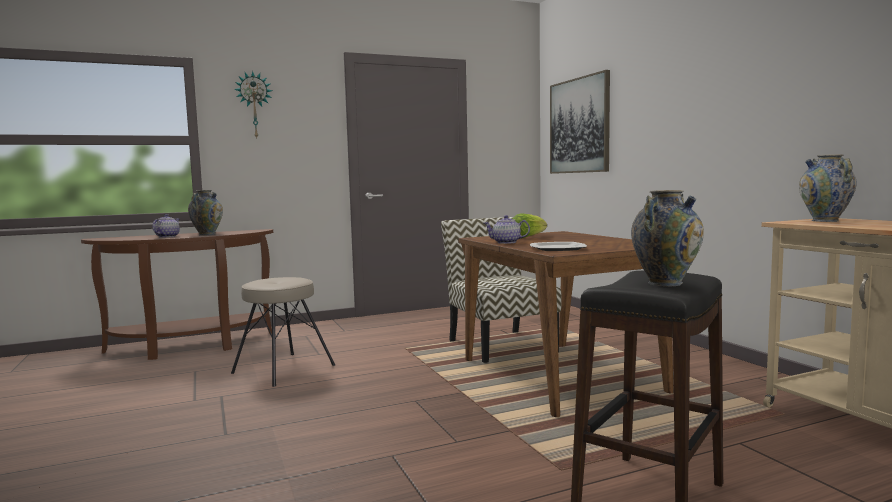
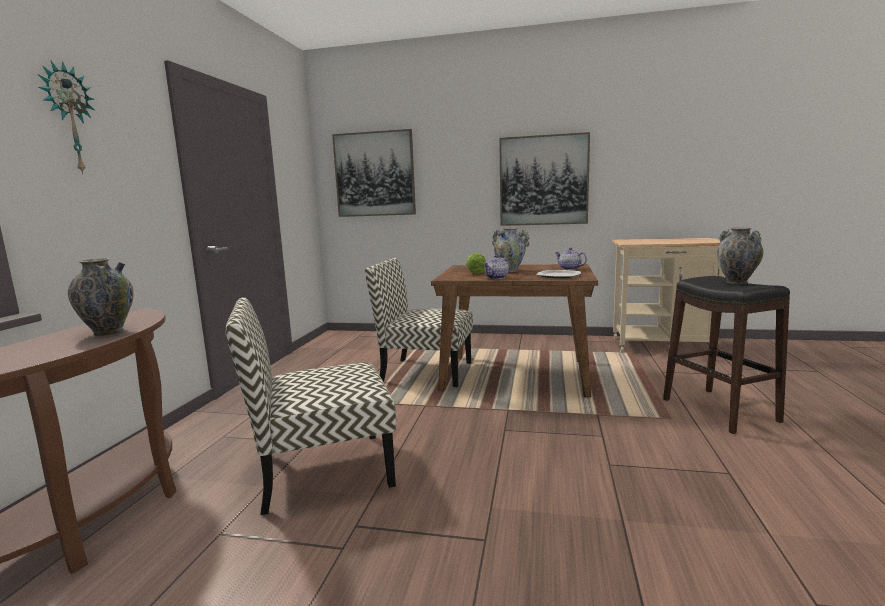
camera: 55 degrees left, 5 degrees up
(167, 236) = (50, 350): teapot -> teapot (569, 269)
(283, 369) = (322, 471): beige stool -> chair
(740, 122) = (543, 180): none -> picture
(825, 221) = (633, 241): vase -> vase (510, 271)

